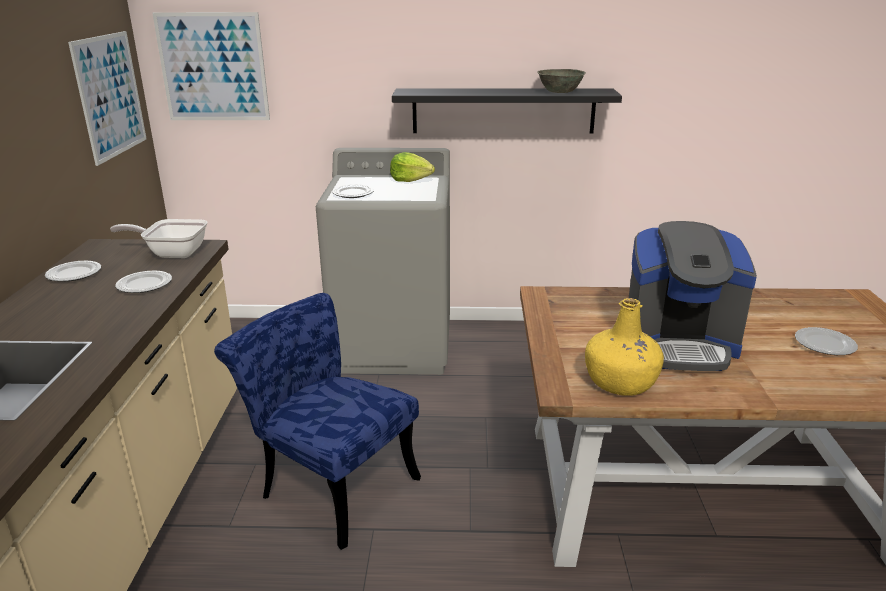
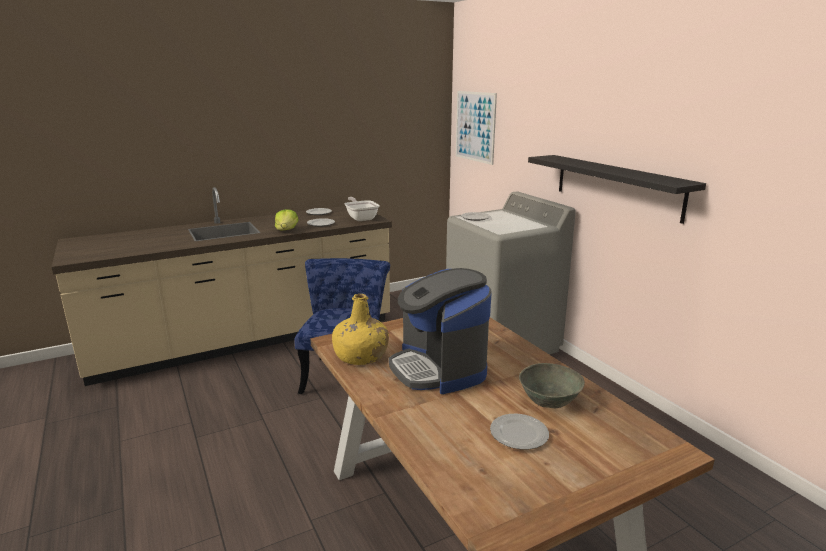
camera: 60 degrees right, 5 degrees down
(110, 95) = (411, 134): picture -> none
(410, 180) = (527, 222): lettuce -> lettuce (287, 230)
(559, 91) = (644, 175): grey bowl -> grey bowl (548, 399)

